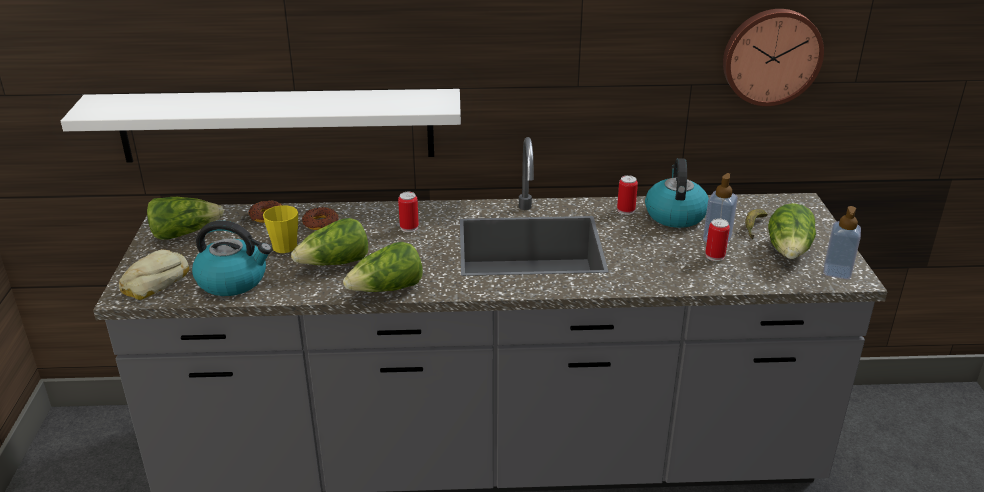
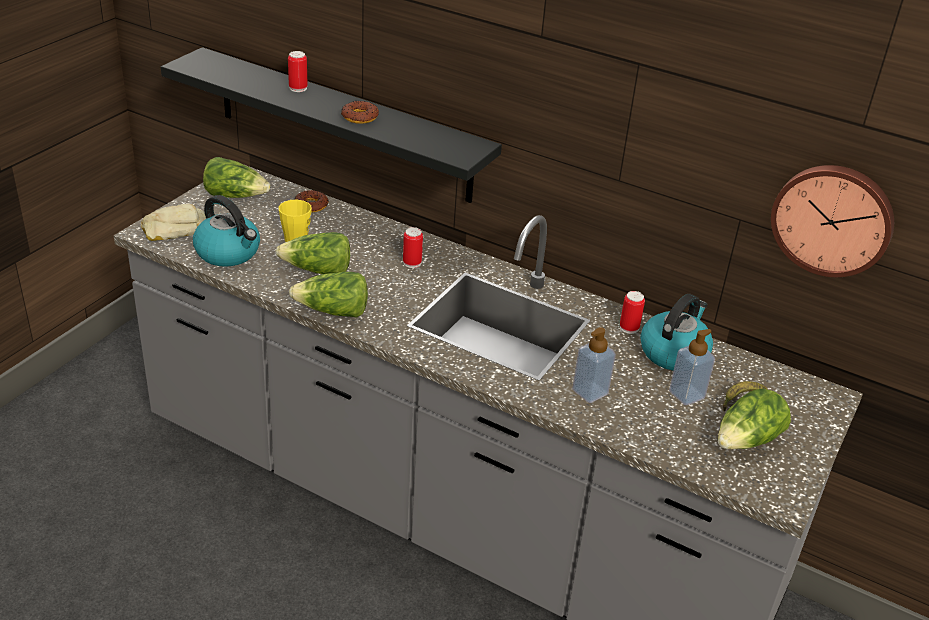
camera: 30 degrees right, 5 degrees up
(277, 125) = (342, 125): white shelf -> black shelf
(320, 223) = (345, 229): donut -> donut (359, 117)
(715, 256) = (662, 411): can -> can (298, 88)
(837, 272) = (772, 484): soap dispenser -> soap dispenser (590, 392)

